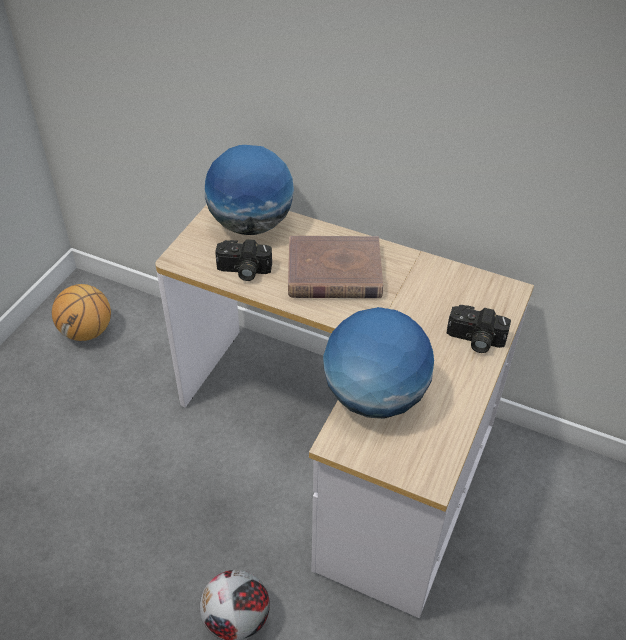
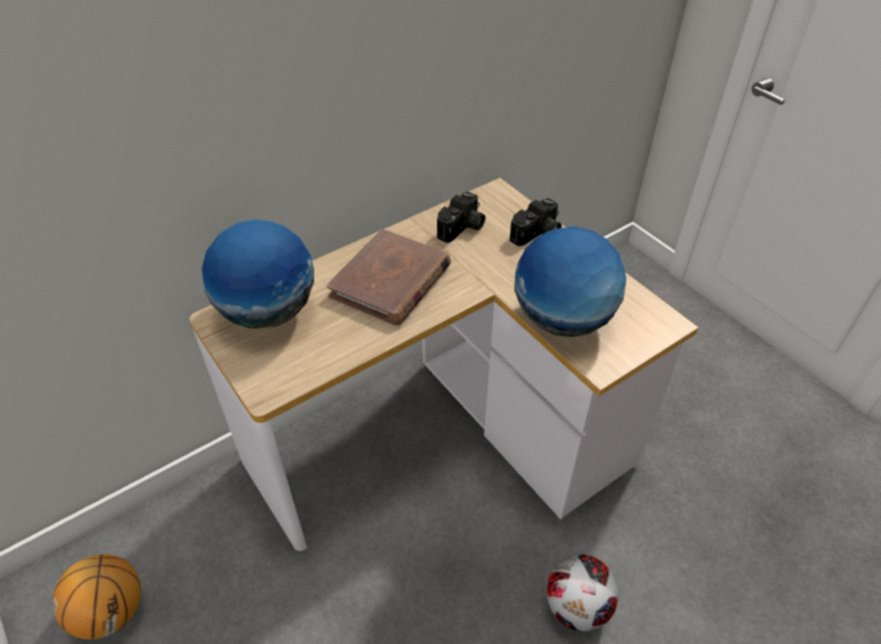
camera: 60 degrees left, 0 degrees up
(243, 271) = (333, 345): camera -> camera (462, 228)

